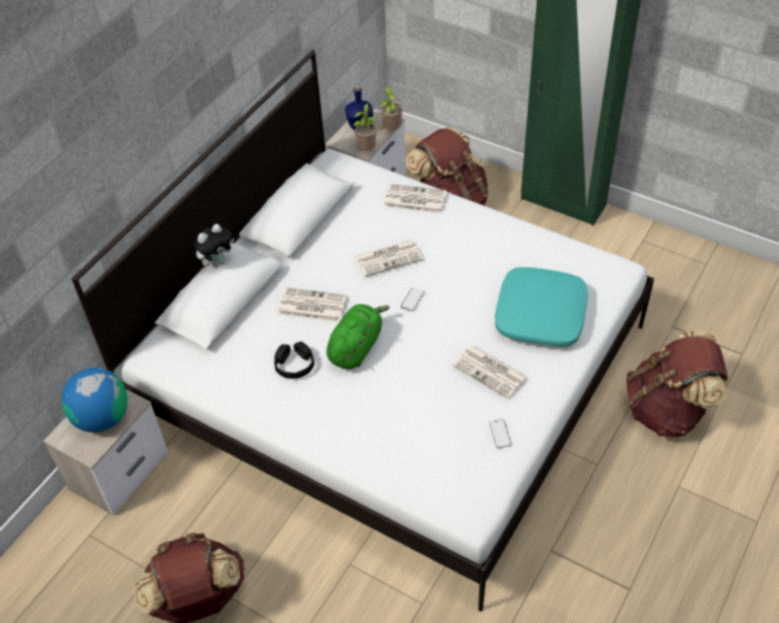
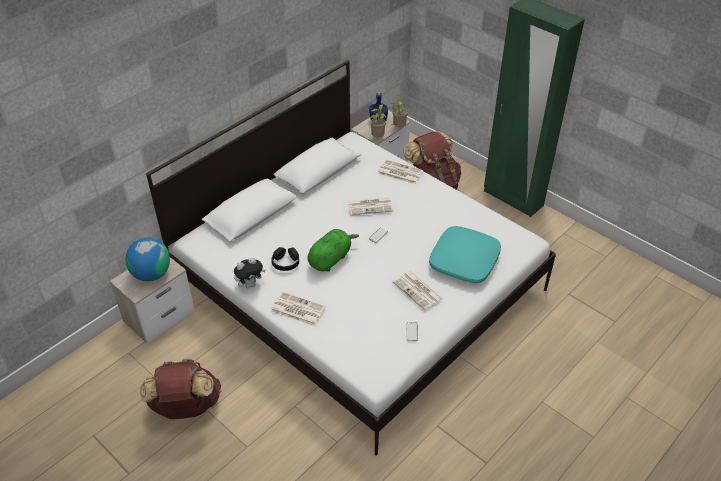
camera: 10 degrees right, 5 degrees down
(217, 262) = (252, 187): plush toy -> plush toy (250, 284)
(311, 305) = (308, 227): newspaper -> newspaper (297, 309)
(668, 410) = (549, 349): brown backpack -> none

